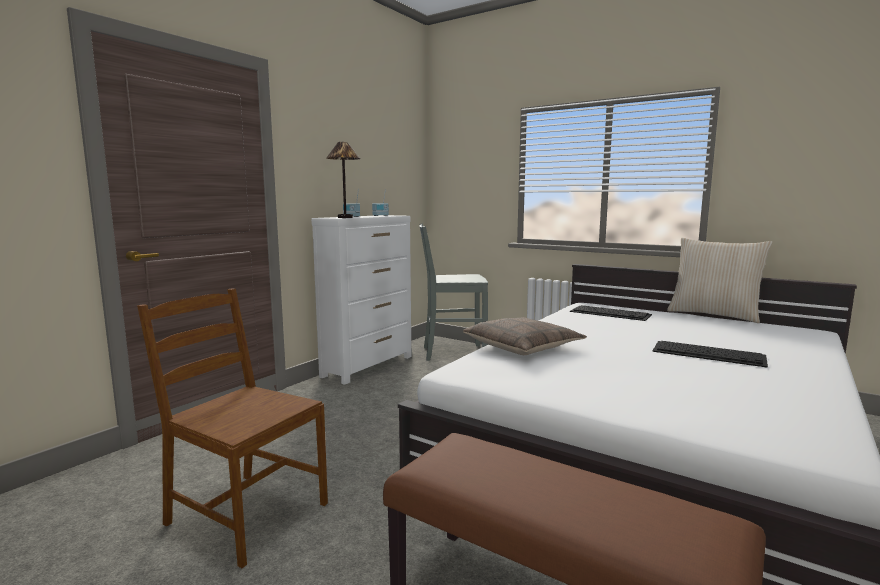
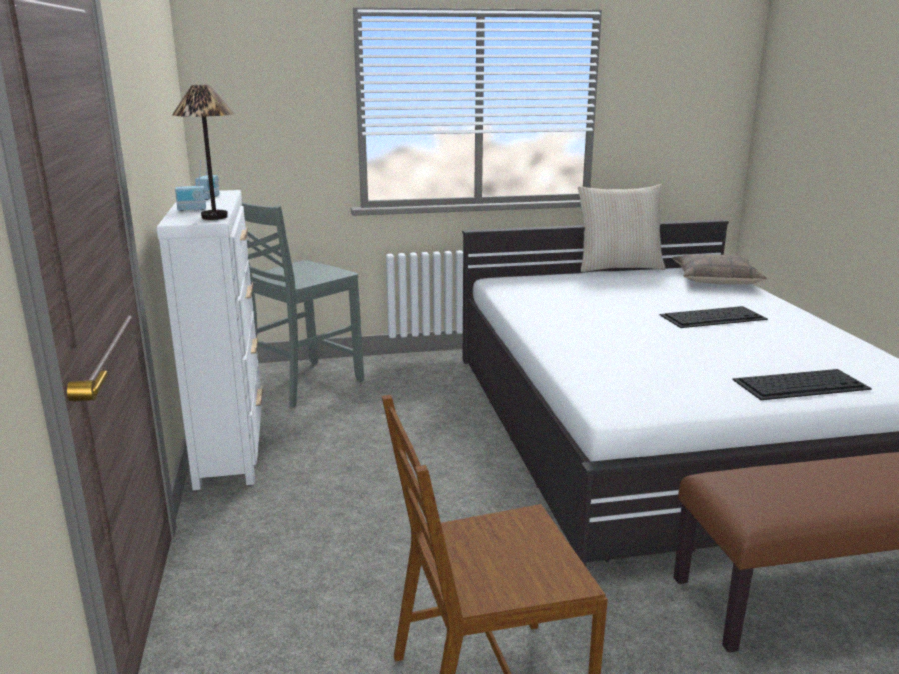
camera: 45 degrees left, 10 degrees up
(523, 347) = (589, 358): pillow -> pillow (715, 279)
(611, 313) = (547, 288): keyboard -> keyboard (801, 384)

